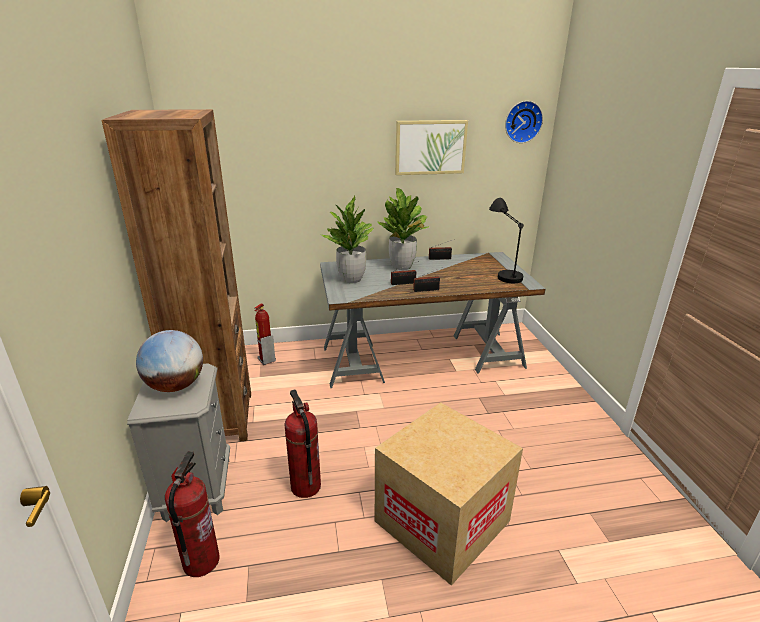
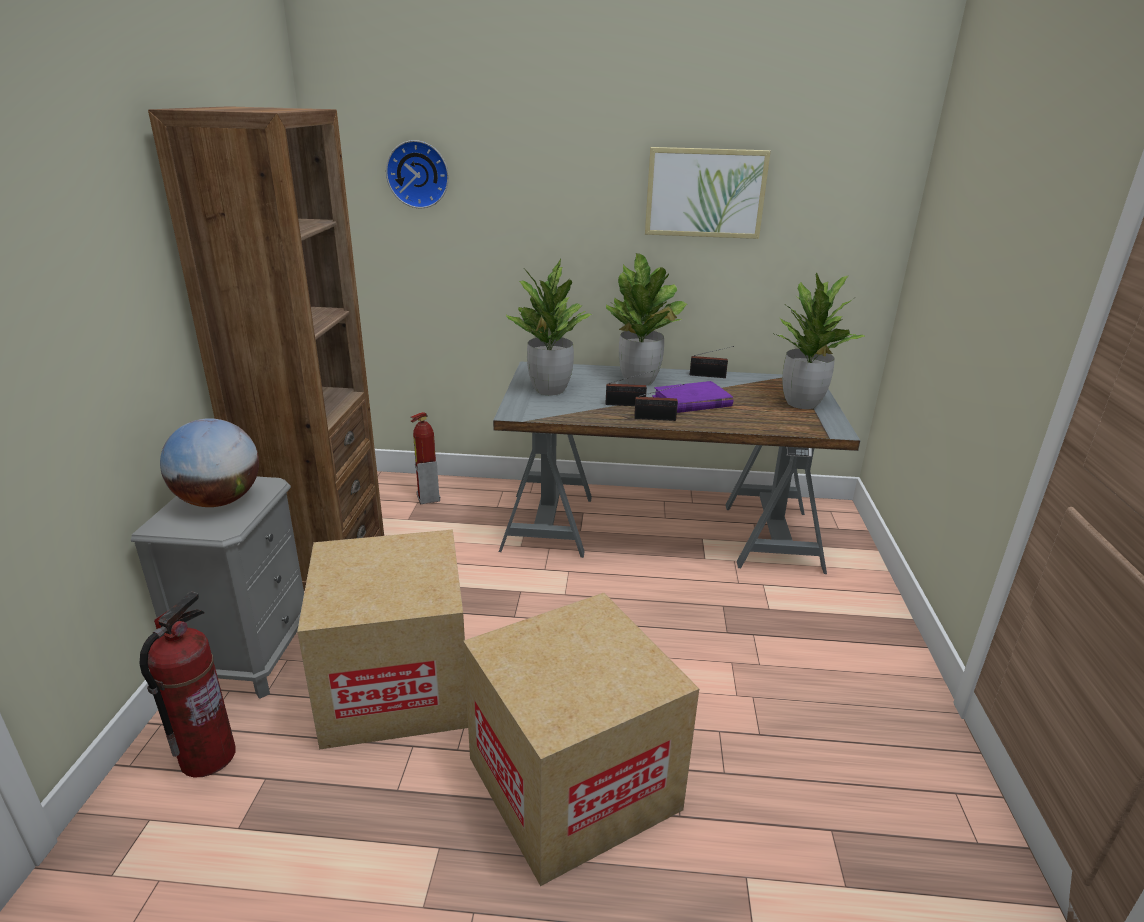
camera: 15 degrees right, 0 degrees up
(305, 486) = (396, 686): fire extinguisher -> cardboard box
(440, 276) = (691, 401): none -> purple book
(502, 270) = (802, 403): black table lamp -> potted plant
(522, 121) = (870, 157): wall clock -> wall clock (418, 174)

